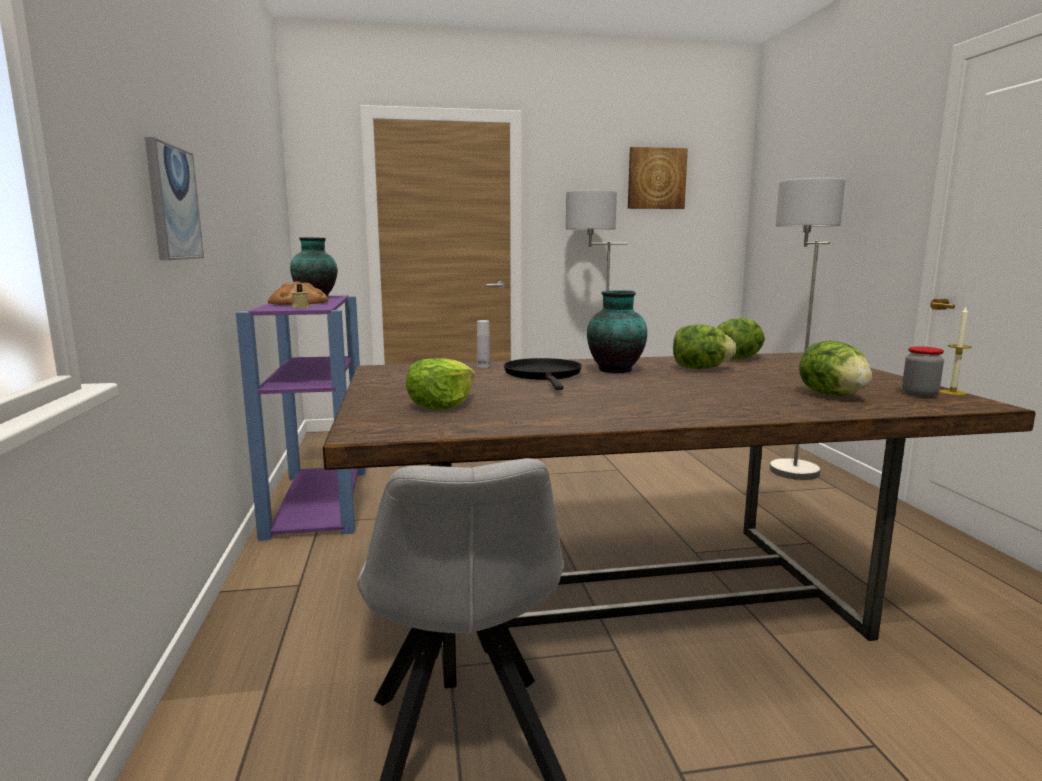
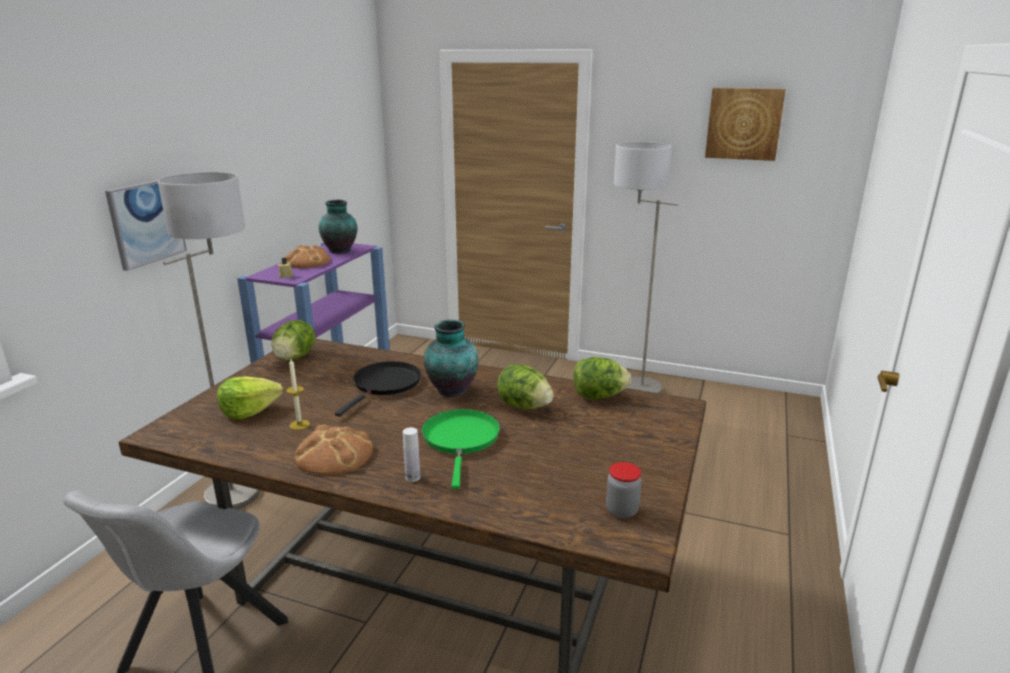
camera: 30 degrees right, 10 degrees up
(483, 366) = (370, 359): white bottle -> white bottle (413, 477)
(617, 410) = (334, 454): none -> bread
(704, 388) = (461, 440): none -> green frying pan
(787, 467) = (772, 491): grey floor lamp -> grey floor lamp (244, 487)
(832, 395) = (538, 485): lettuce -> lettuce (294, 357)
(952, 392) = (663, 518): candle -> candle (299, 425)

